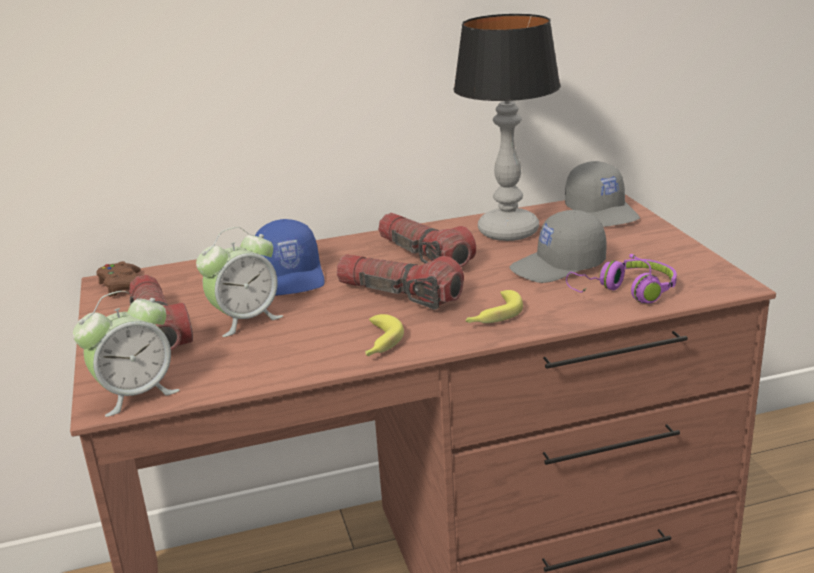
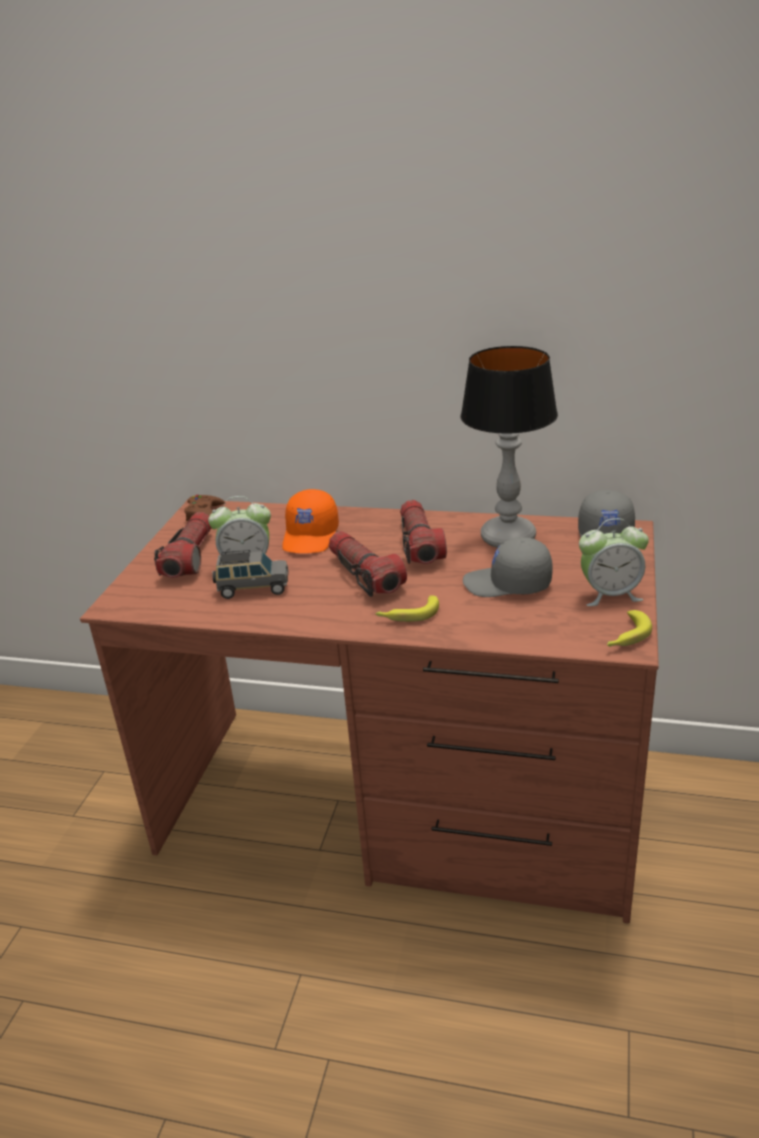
camera: 30 degrees right, 5 degrees up
(136, 394) = (133, 604): alarm clock -> alarm clock (610, 595)
(281, 339) = (252, 589): none -> grey toy car
(292, 276) = (311, 536): blue cap -> orange cap
(379, 344) = (307, 613): banana -> banana (626, 636)
(626, 292) = (531, 625): purple headphones -> none

